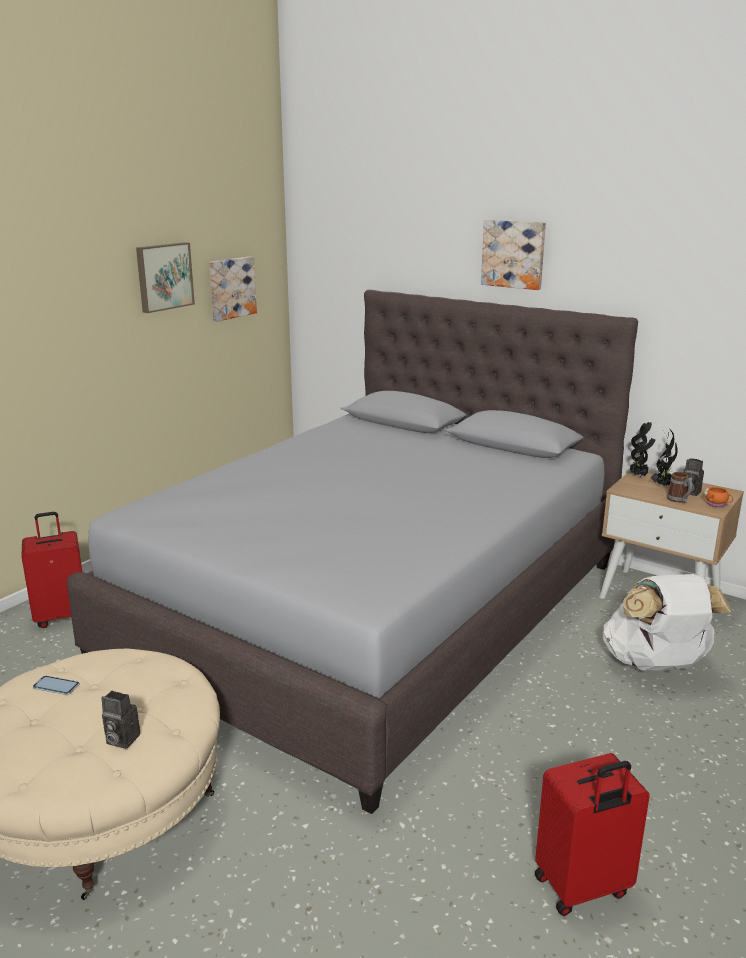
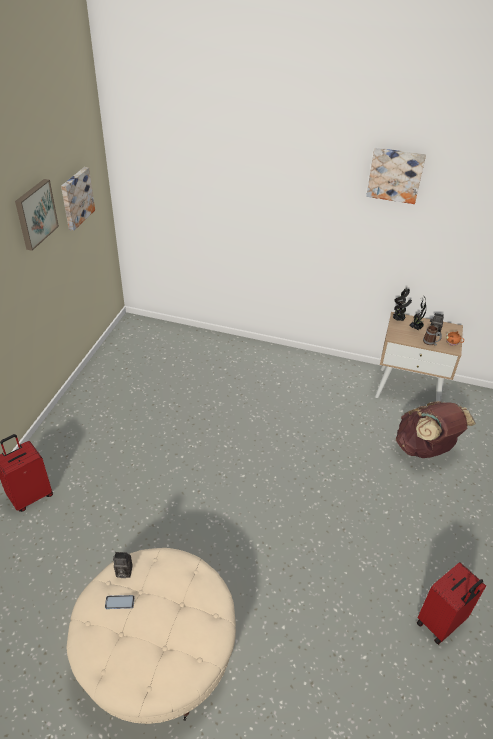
camera: 20 degrees left, 20 degrees up
(120, 739) = (190, 636): camera -> camera (123, 572)
(374, 610) = (244, 439): grey bed -> none
(514, 254) = (309, 168): picture -> picture (395, 174)
(656, 665) = (425, 449): white backpack -> brown backpack

